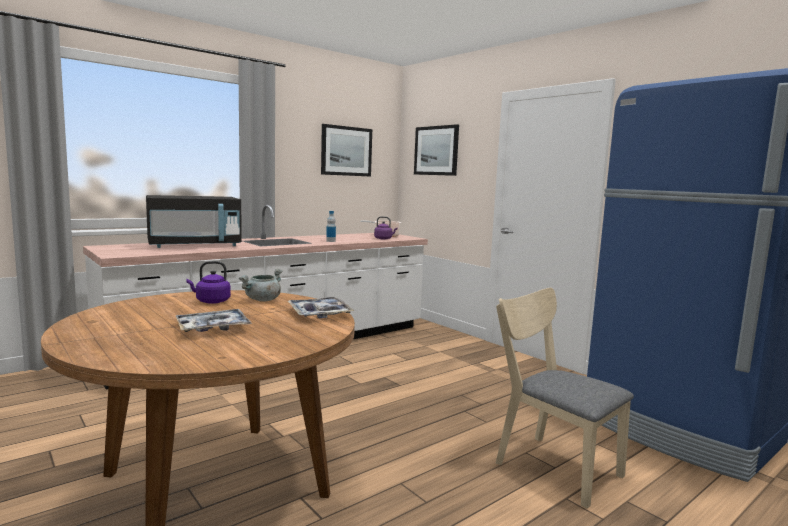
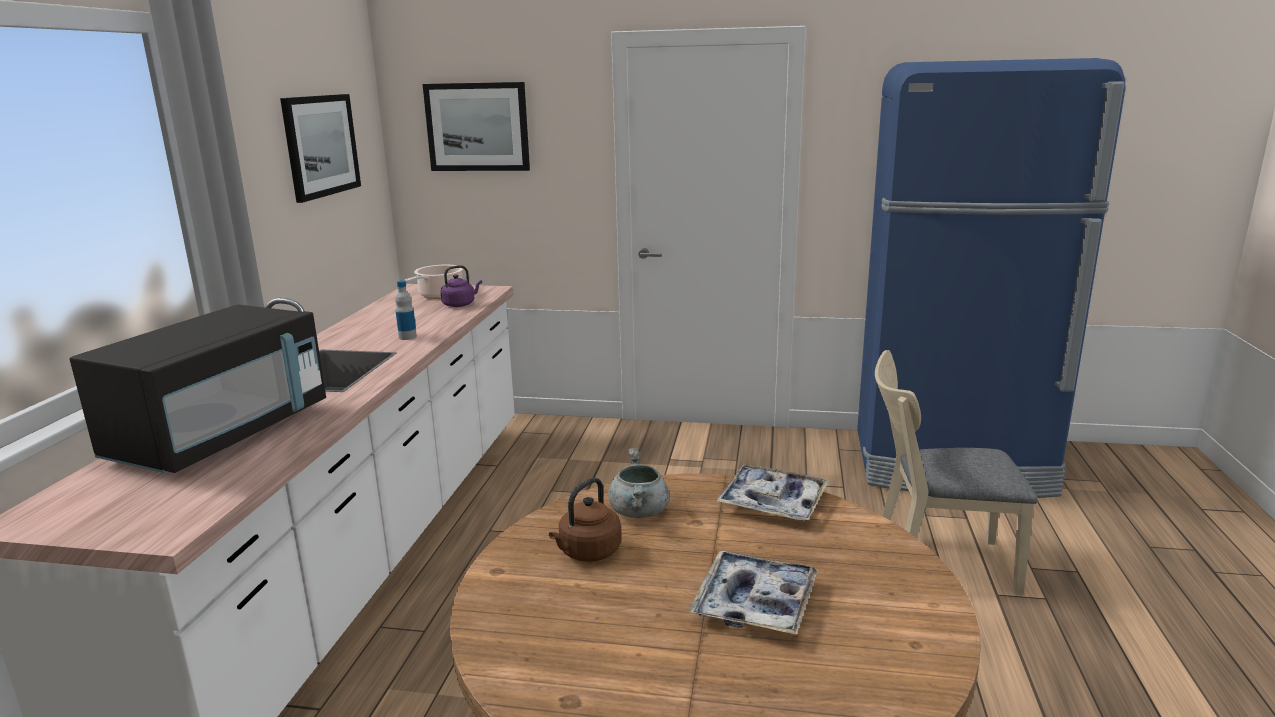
camera: 40 degrees left, 10 degrees up
(211, 301) = (587, 553): purple kettle -> brown kettle

